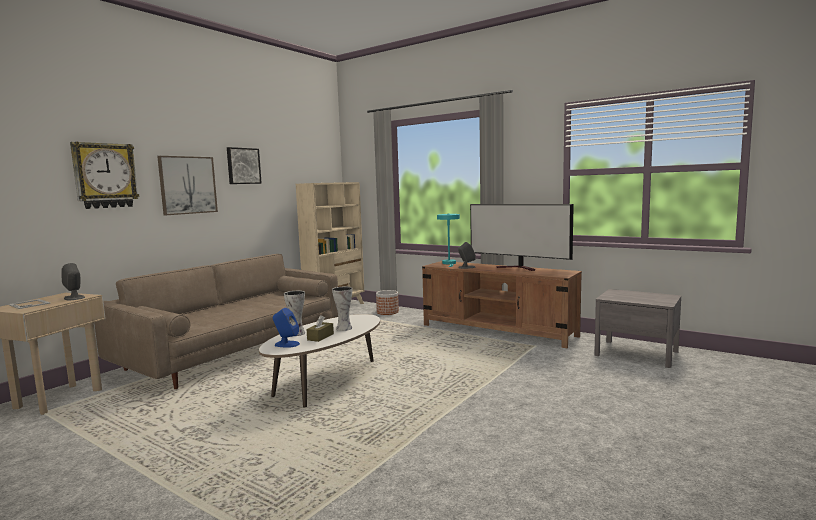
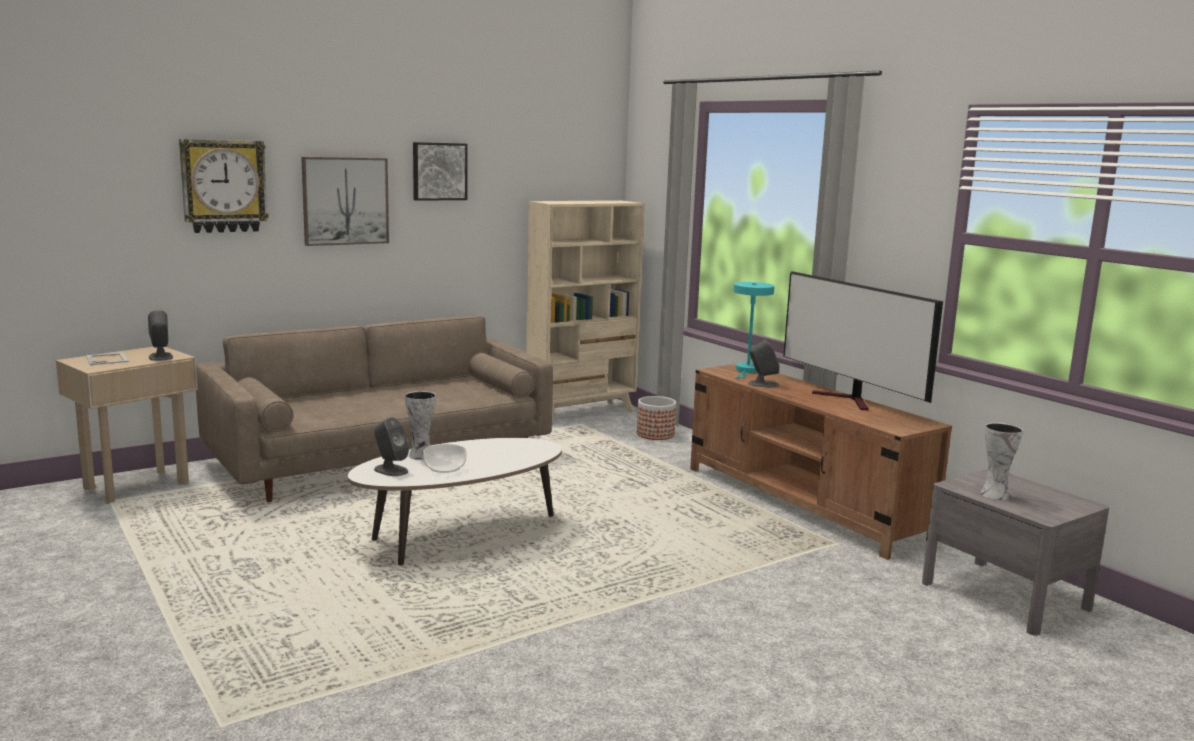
camera: 20 degrees right, 5 degrees up
(286, 344) = (390, 470): blue speaker -> grey speaker
(320, 337) = (445, 467): brown tissue box -> bowl
(343, 328) = (491, 459): vase -> vase (993, 494)

